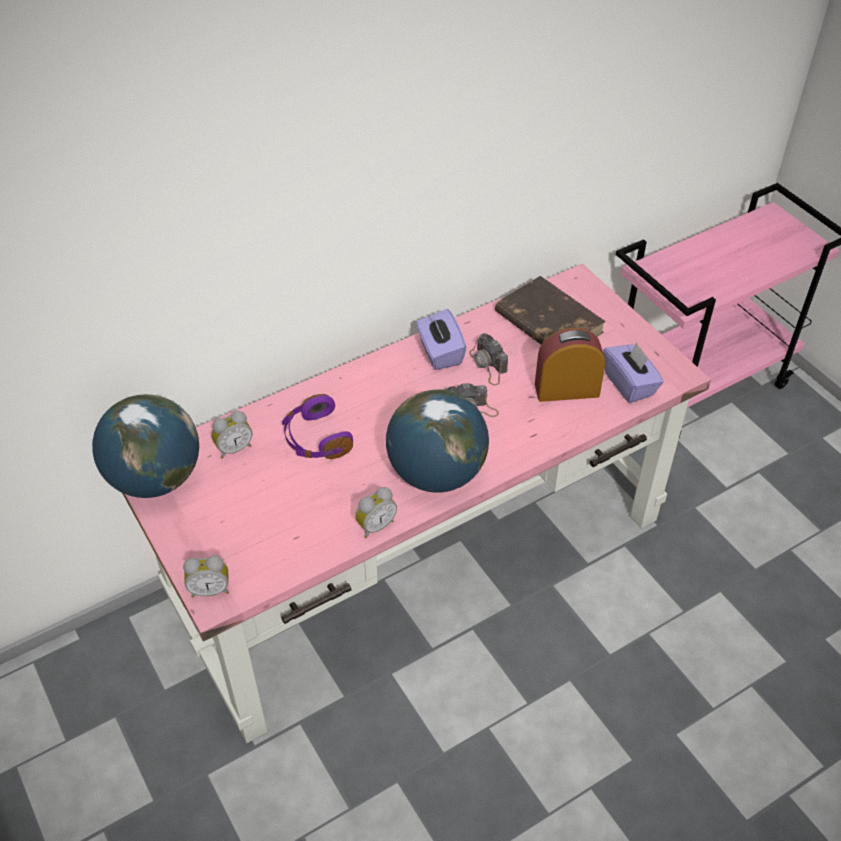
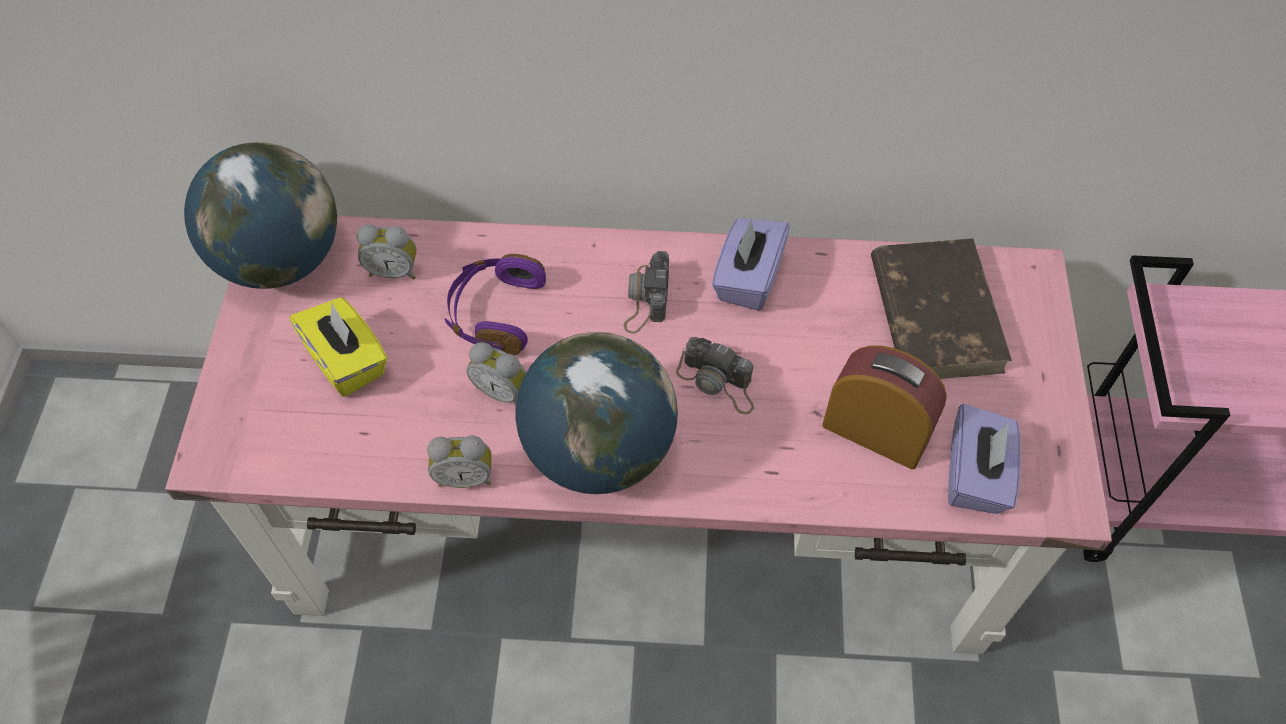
camera: 35 degrees right, 10 degrees up
(210, 589) = (219, 440): alarm clock -> alarm clock (503, 390)
(251, 507) = (348, 361): none -> yellow tissue box
(488, 365) = (797, 333): camera -> camera (646, 299)

